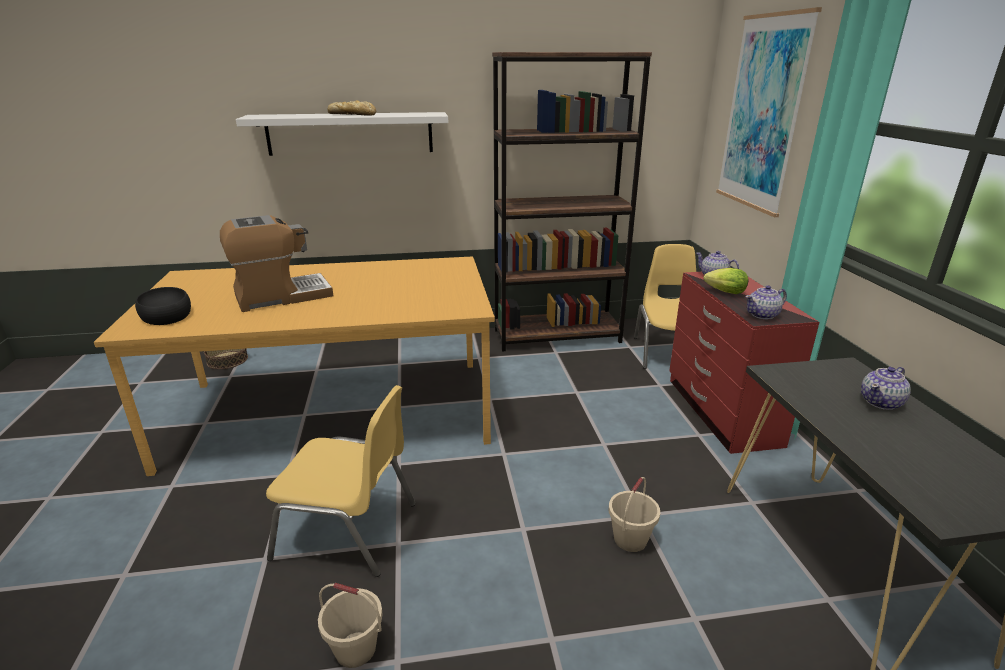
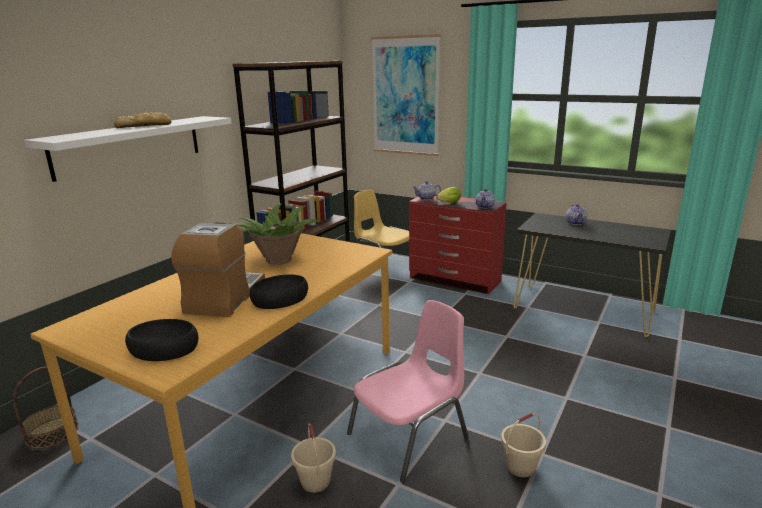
camera: 50 degrees left, 5 degrees down
(298, 315) = (280, 299): none -> black bowl
(348, 530) = (410, 436): yellow chair -> pink chair
(388, 283) = (278, 261): none -> potted plant
(630, 540) = (520, 347): beige bucket -> beige bucket (316, 481)

